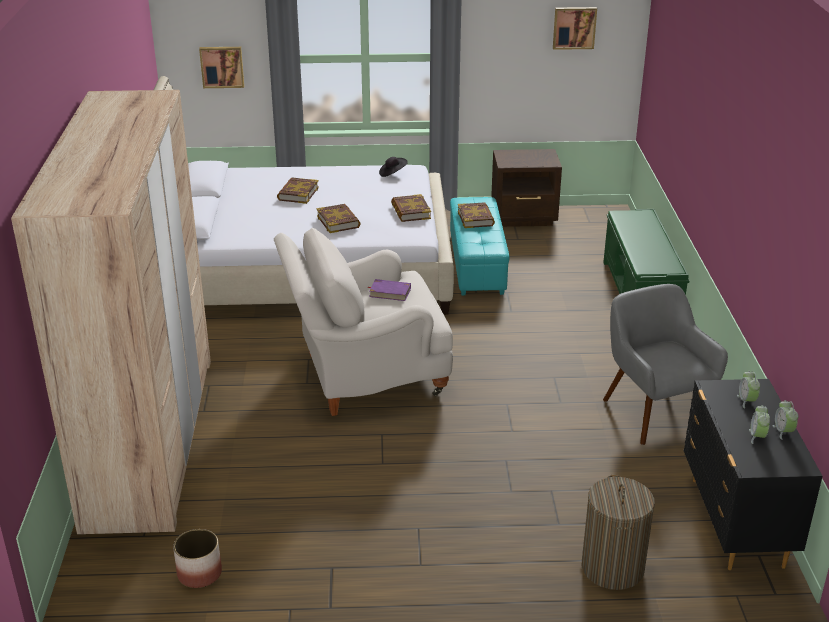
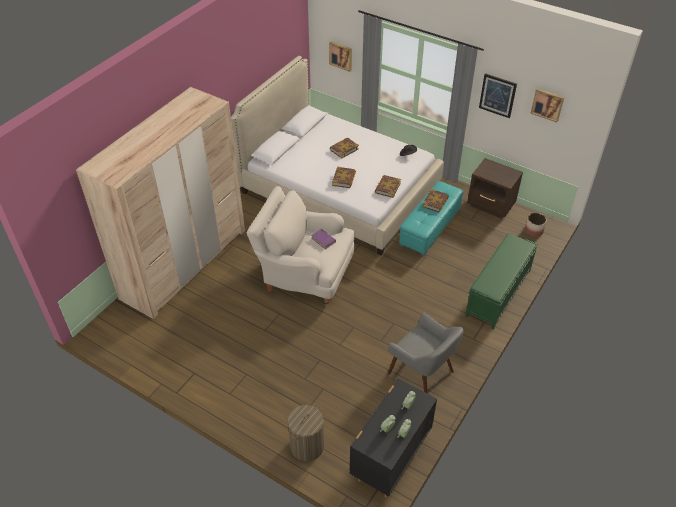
camera: 35 degrees right, 15 degrees up
(200, 573) = (145, 345): planter -> planter (534, 231)
(498, 40) = (497, 95): none -> picture
(654, 412) = (422, 372): grey armchair -> grey armchair turned 120 degrees clockwise

